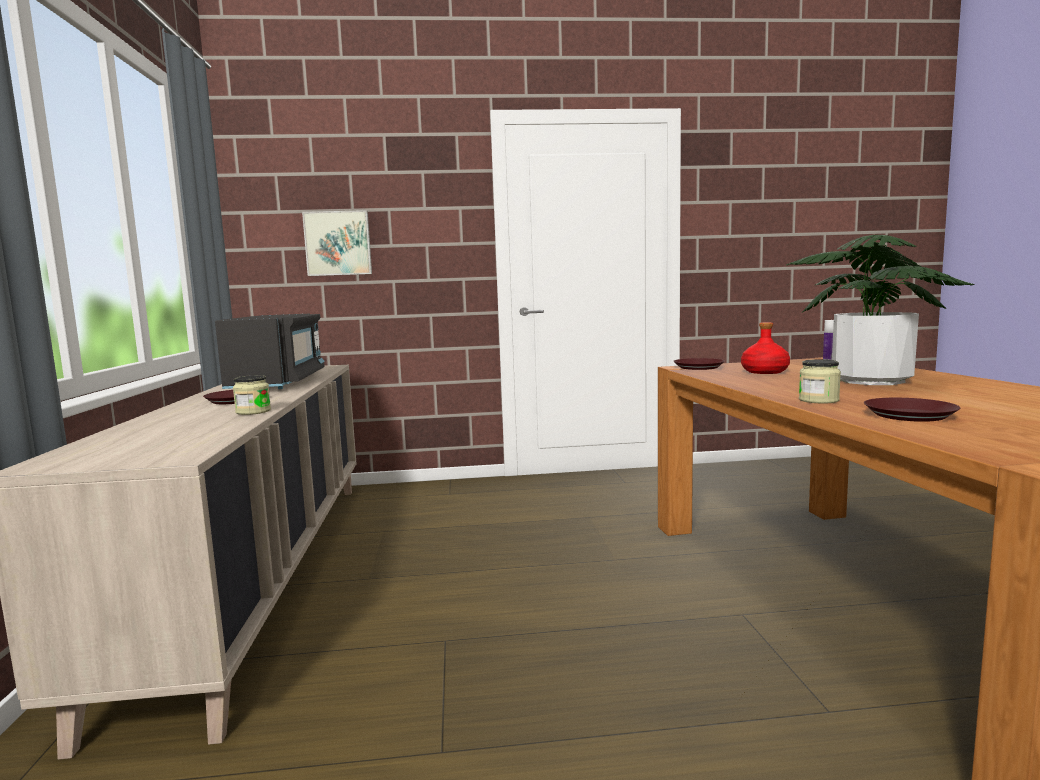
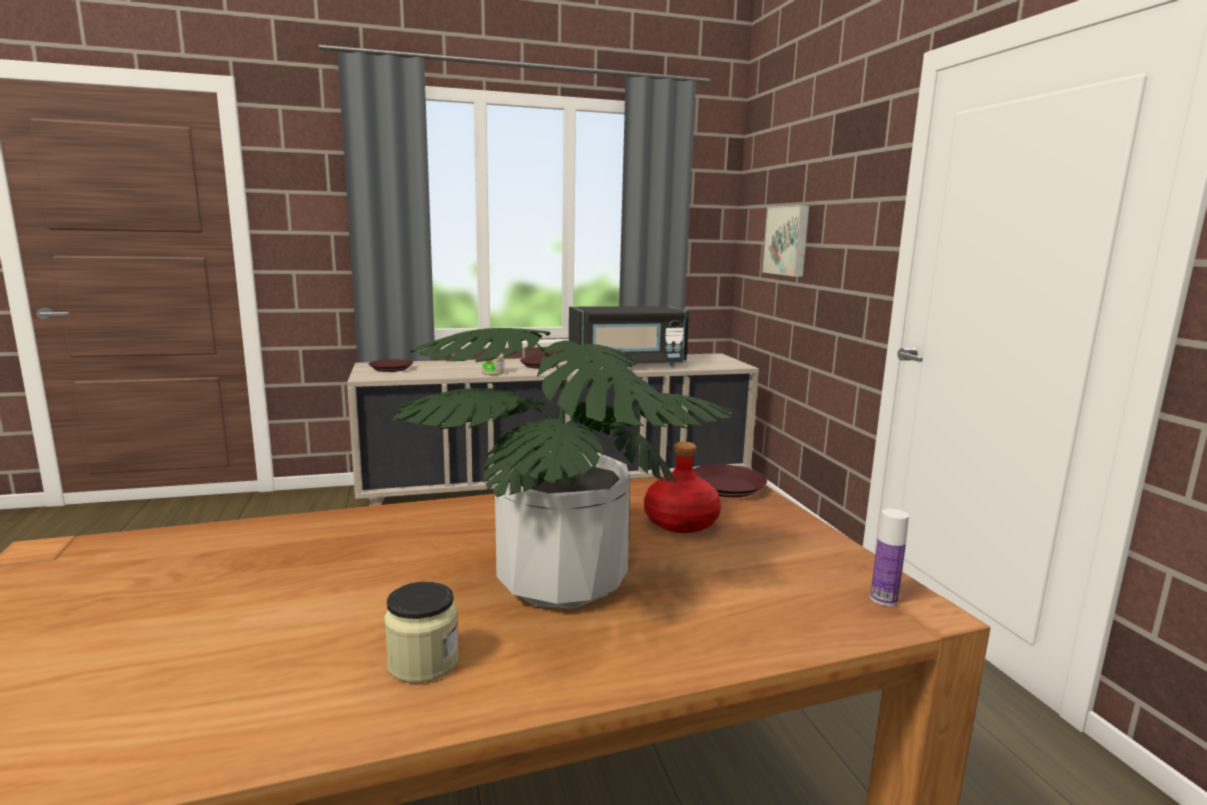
camera: 80 degrees right, 5 degrees up
(818, 400) = (409, 520): jar -> jar (423, 662)
(908, 415) = (283, 547): brown plate -> brown plate (391, 368)

